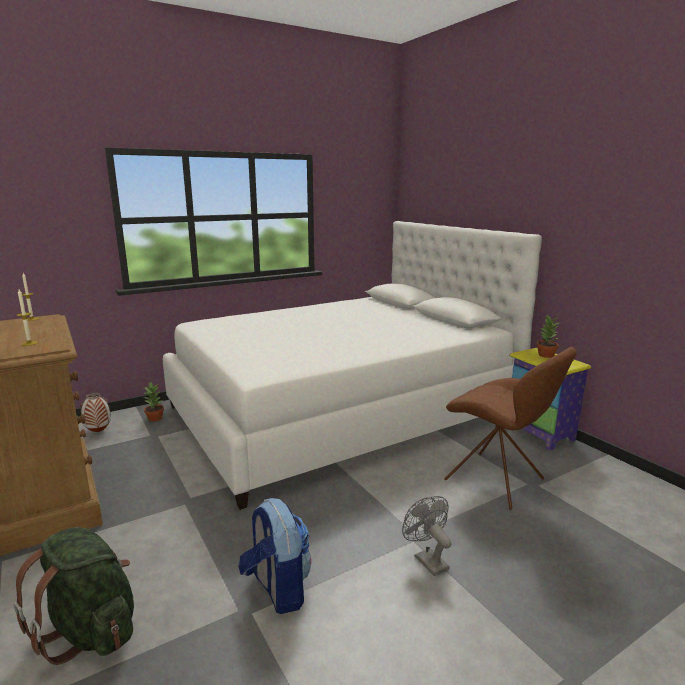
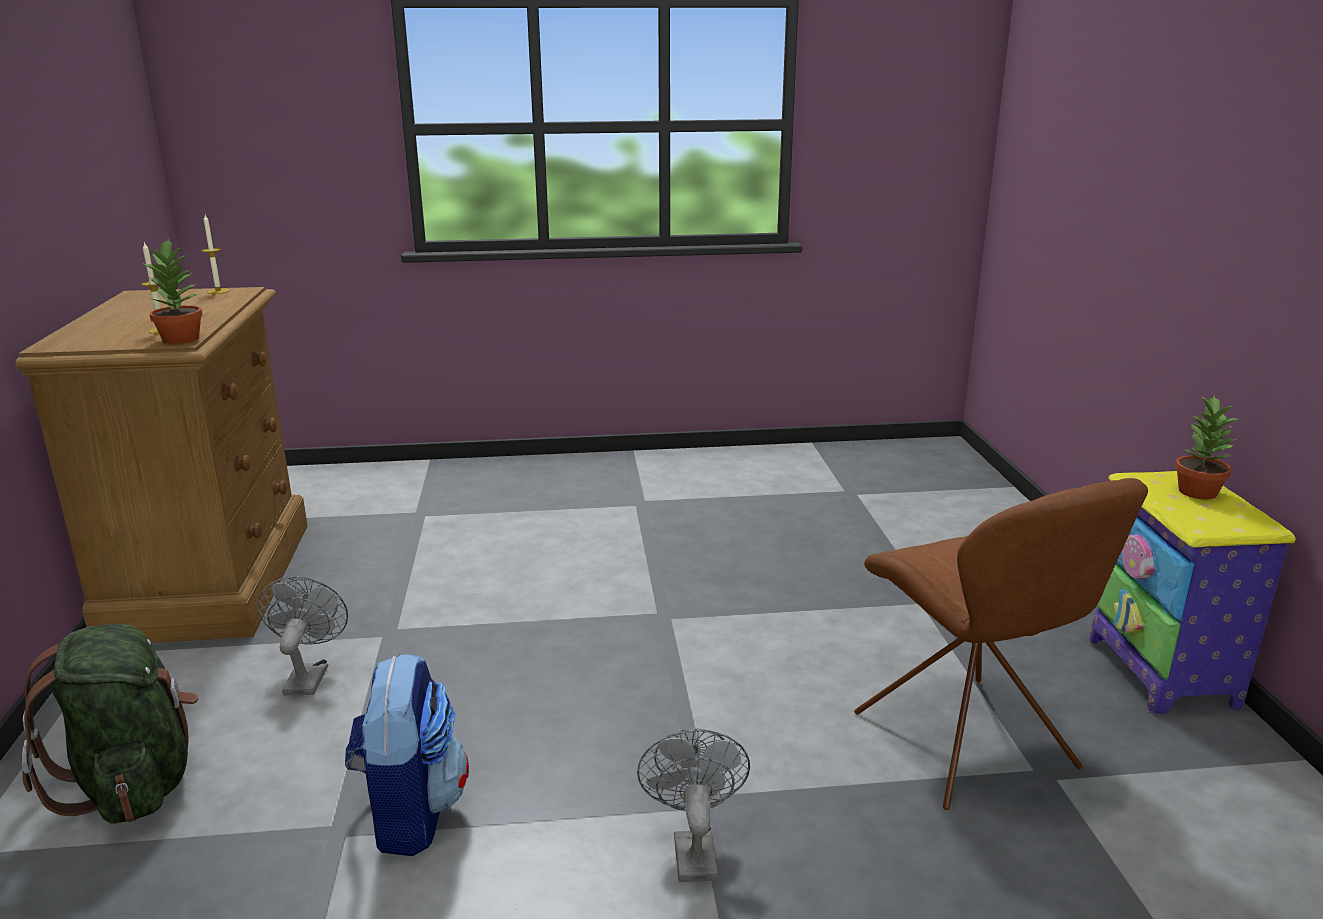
camera: 25 degrees right, 5 degrees up
(98, 432) = (348, 491): vase -> none
(155, 418) = (443, 485): potted plant -> potted plant (182, 339)
(157, 536) = (308, 676): none -> grey fan
(342, 411) = (764, 535): white bed -> none

